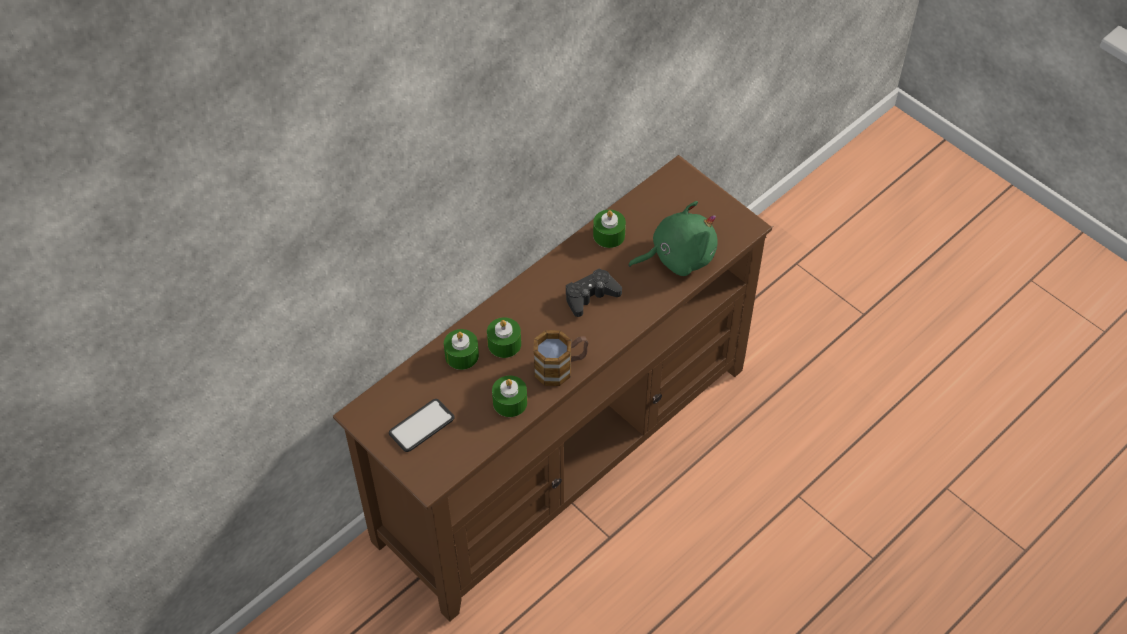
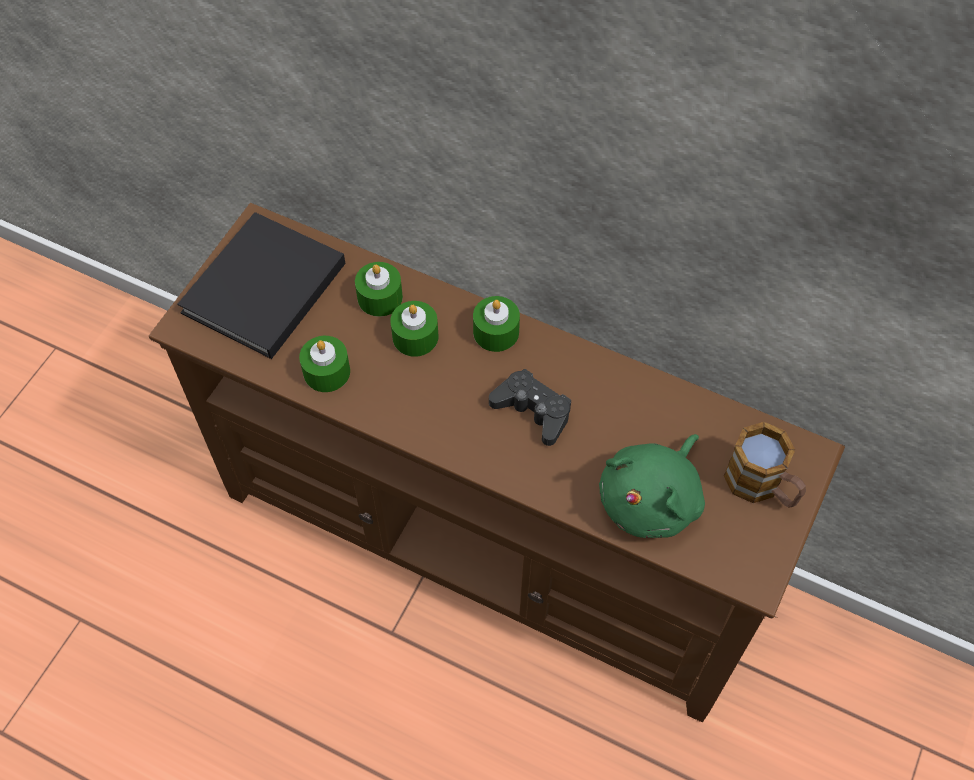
camera: 70 degrees right, 5 degrees up
(421, 426) = (261, 291): phone -> black book
(561, 367) = (401, 412): mug -> mug (761, 486)
(609, 235) = (648, 400): green candle -> green candle (496, 332)
(678, 256) = (652, 499): green plush toy -> green plush toy turned 75 degrees clockwise

